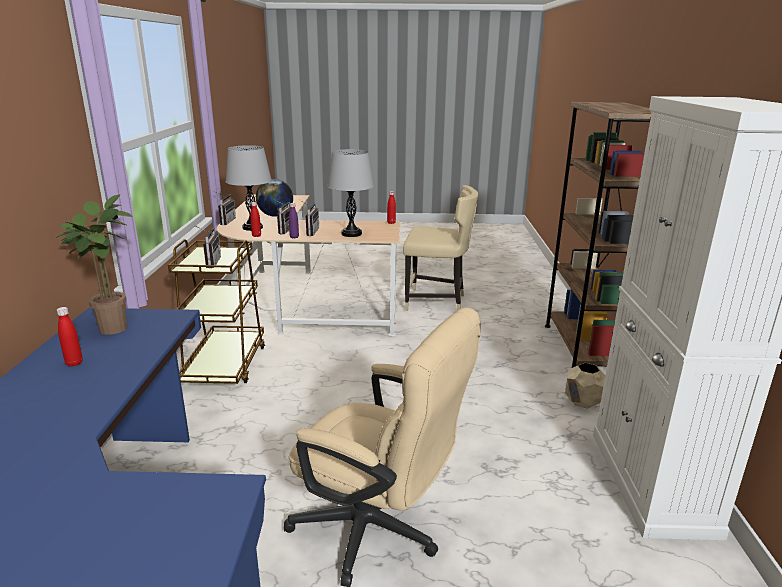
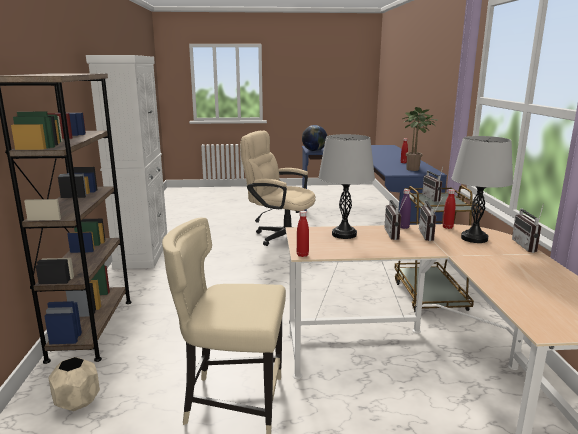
camera: 175 degrees right, 5 degrees down
(275, 216) = (484, 262): globe -> globe (314, 151)
(583, 402) = (140, 284): beige planter -> beige planter (77, 402)

